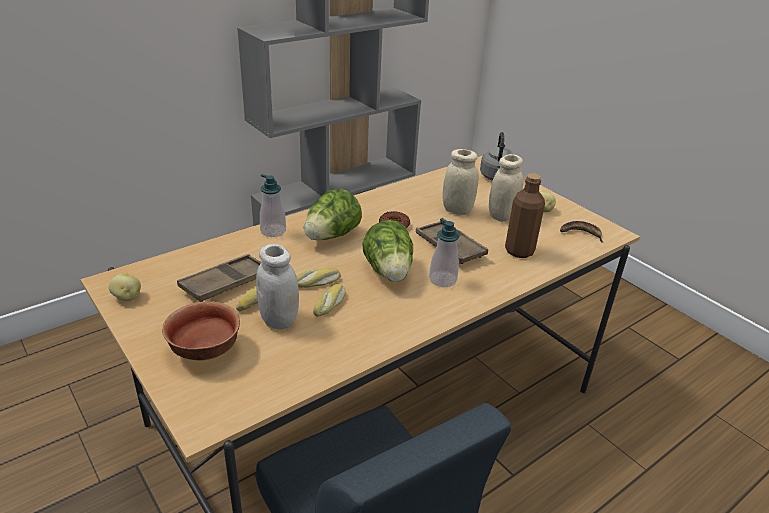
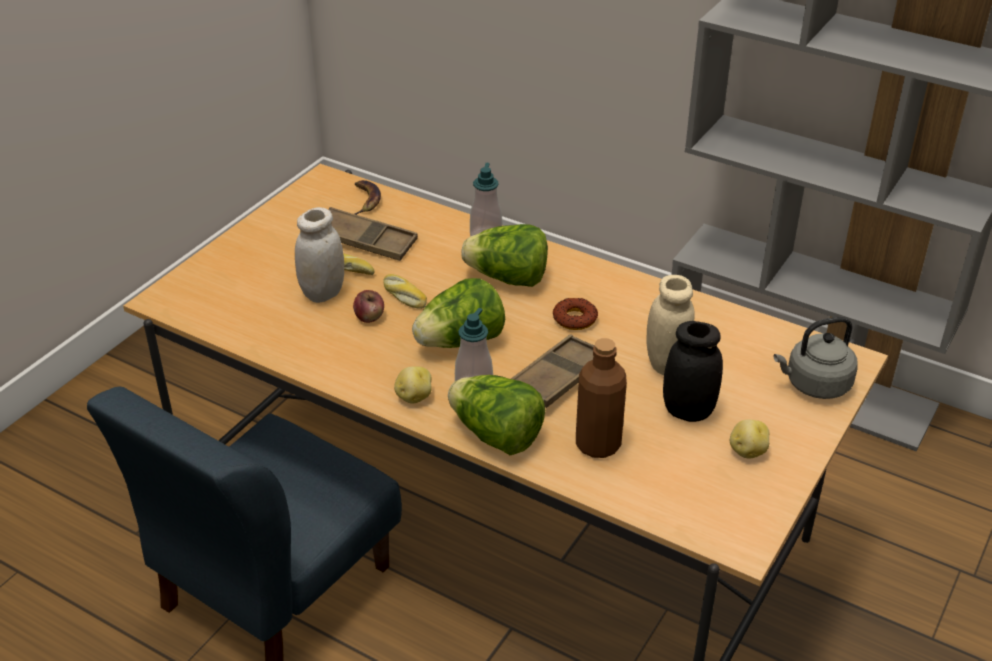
camera: 70 degrees right, 5 degrees up
(126, 297) = (306, 197): potato -> potato (413, 397)
(204, 351) = (253, 266): bowl -> none
(330, 304) = (369, 317): bread -> apple
(496, 284) = (496, 436): none -> lettuce
(502, 216) = (688, 411): beige jar -> black jar
(580, 234) = (704, 504): banana -> banana (365, 200)

